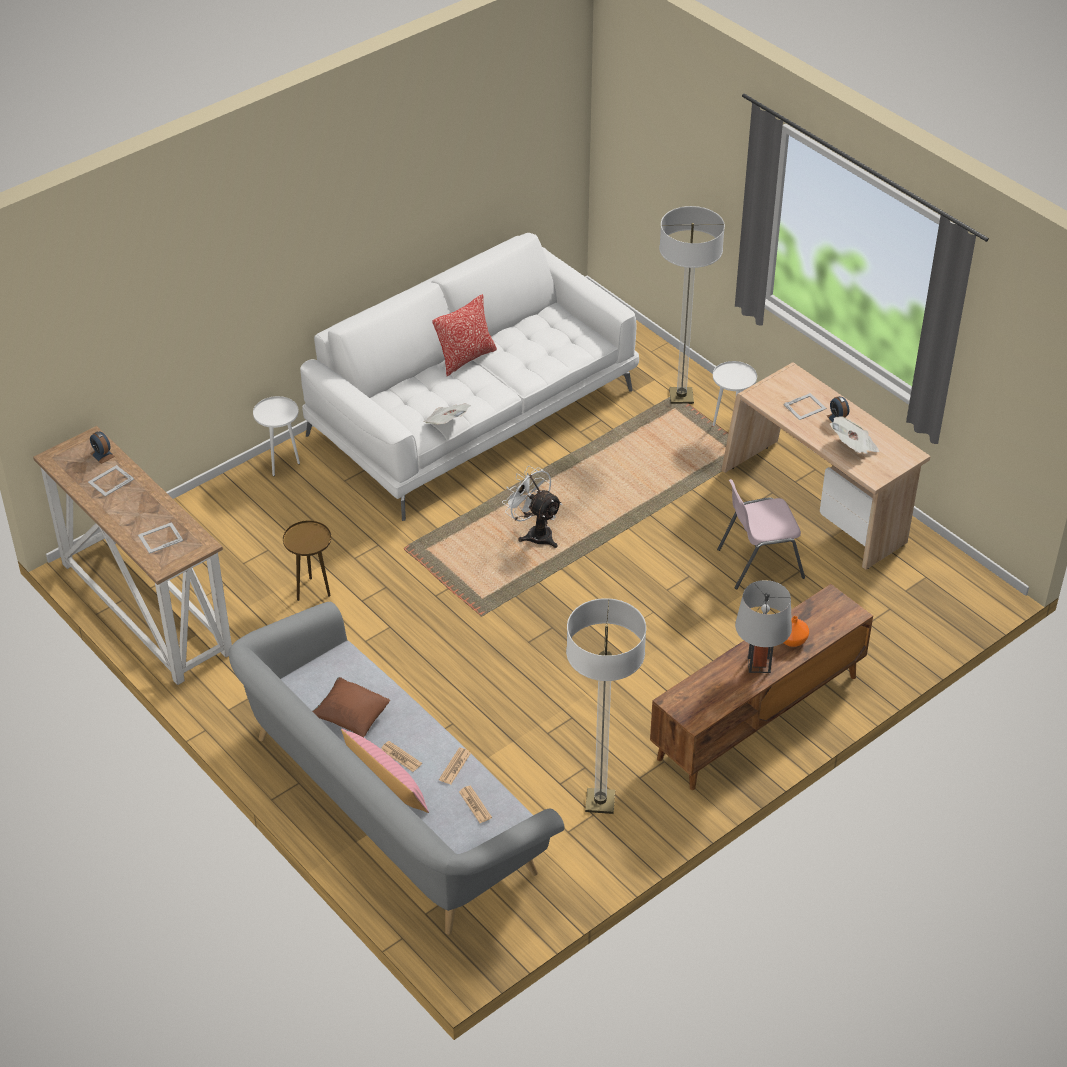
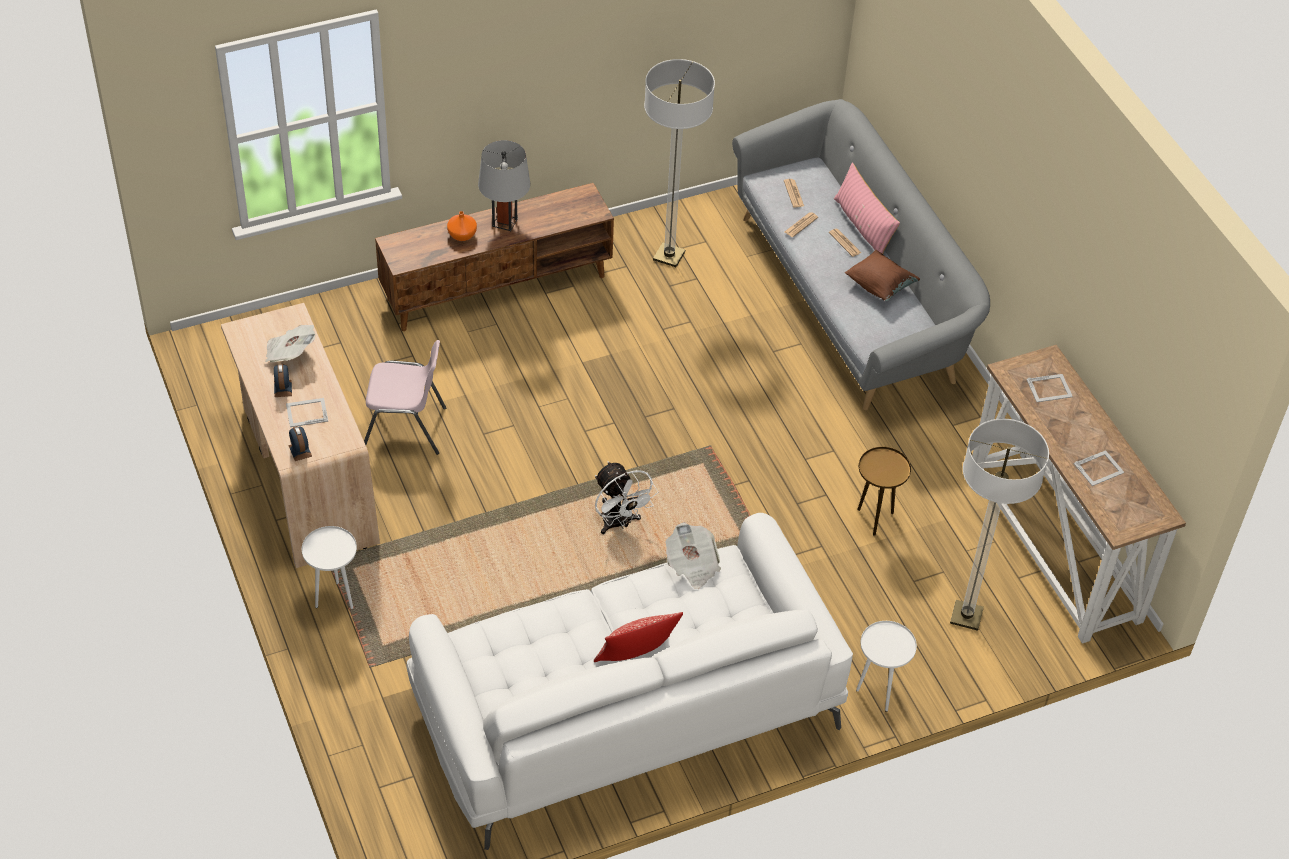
camera: 165 degrees left, 5 degrees up
(102, 455) = (1107, 504): alarm clock -> alarm clock (300, 451)
(681, 397) = (365, 661): floor lamp -> floor lamp (966, 616)

